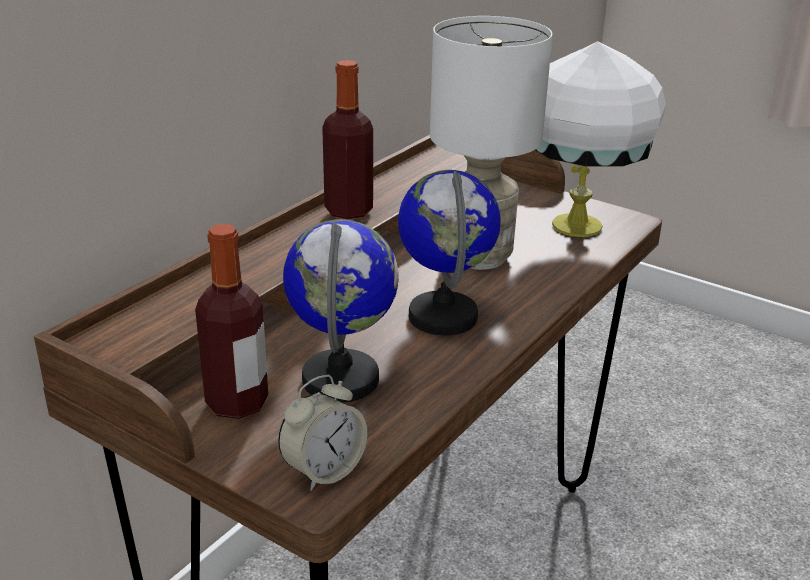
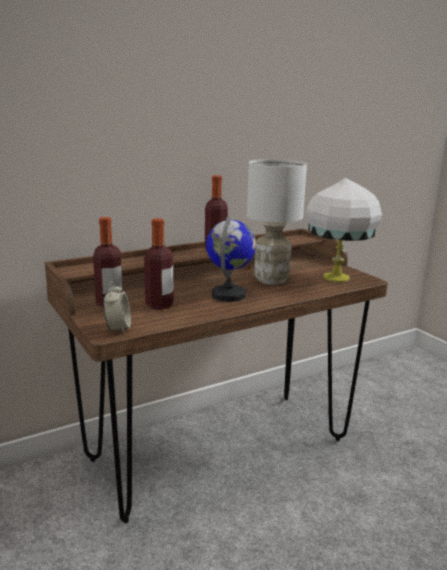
camera: 25 degrees right, 10 degrees down
(324, 471) = (118, 328): alarm clock -> alarm clock turned 75 degrees counterclockwise
(341, 379) = (159, 305): globe -> bottle

